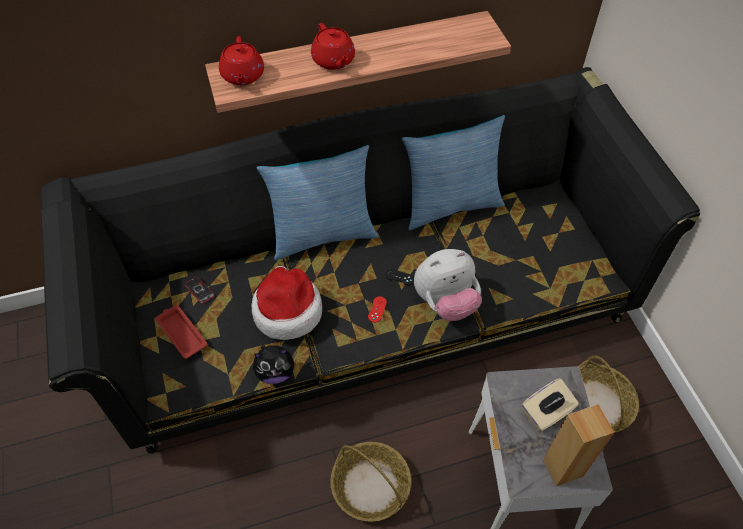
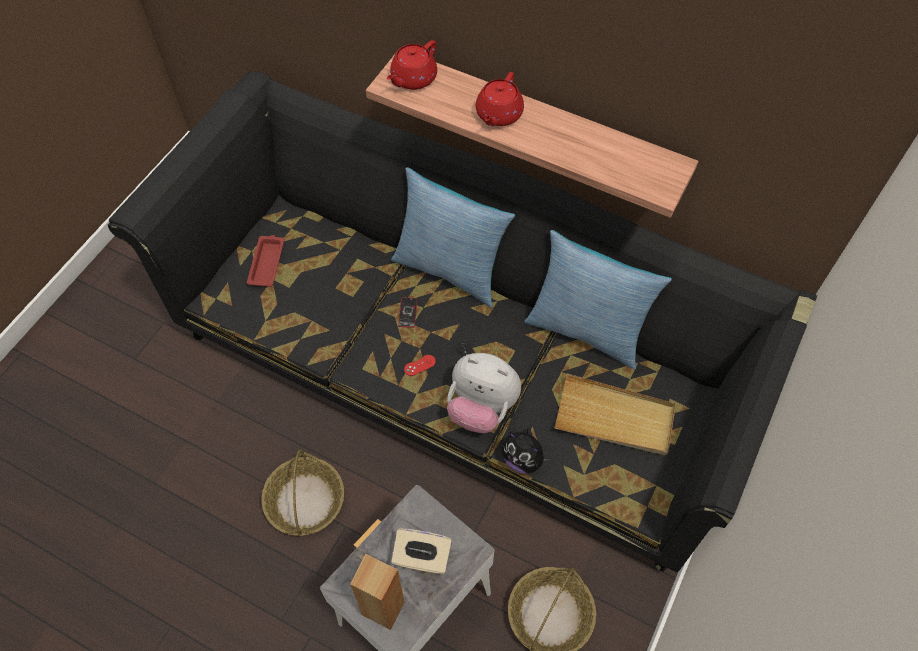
camera: 45 degrees right, 5 degrees up
(199, 290) = (313, 240): phone -> phone (407, 312)
(275, 372) = (298, 349): plush toy -> plush toy (523, 459)
(287, 310) = (355, 308): hat -> none
(528, 241) = (614, 418): none -> beige tray

